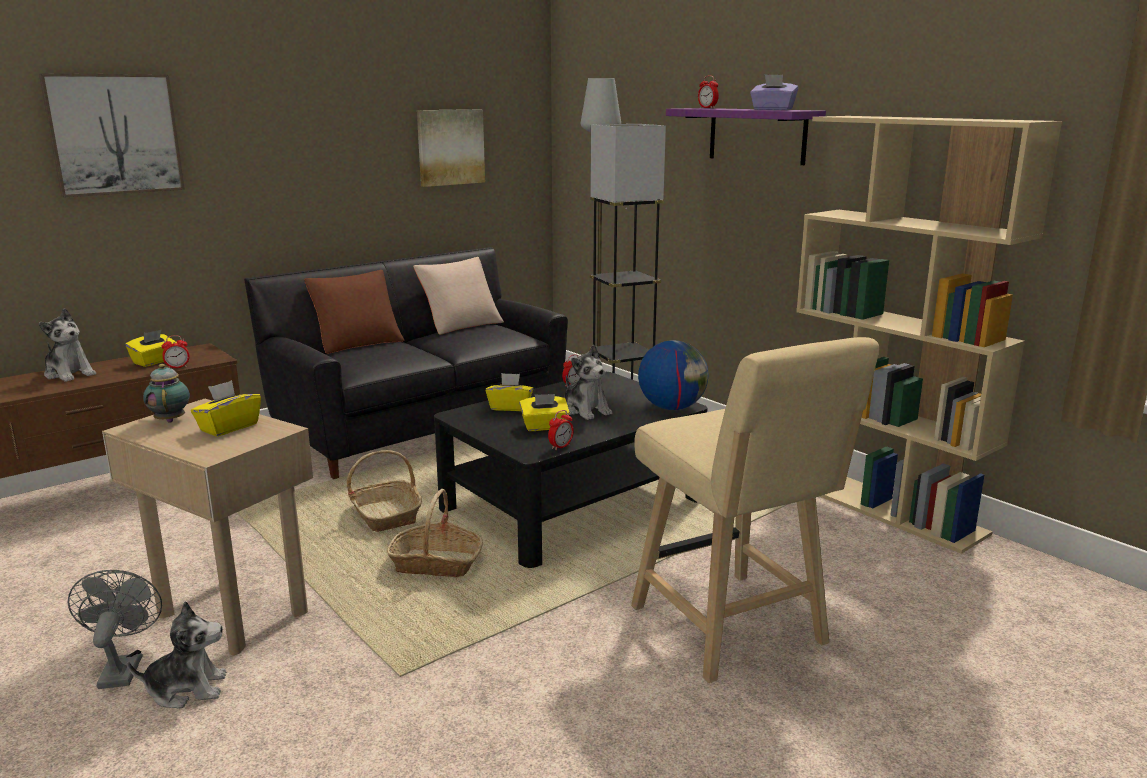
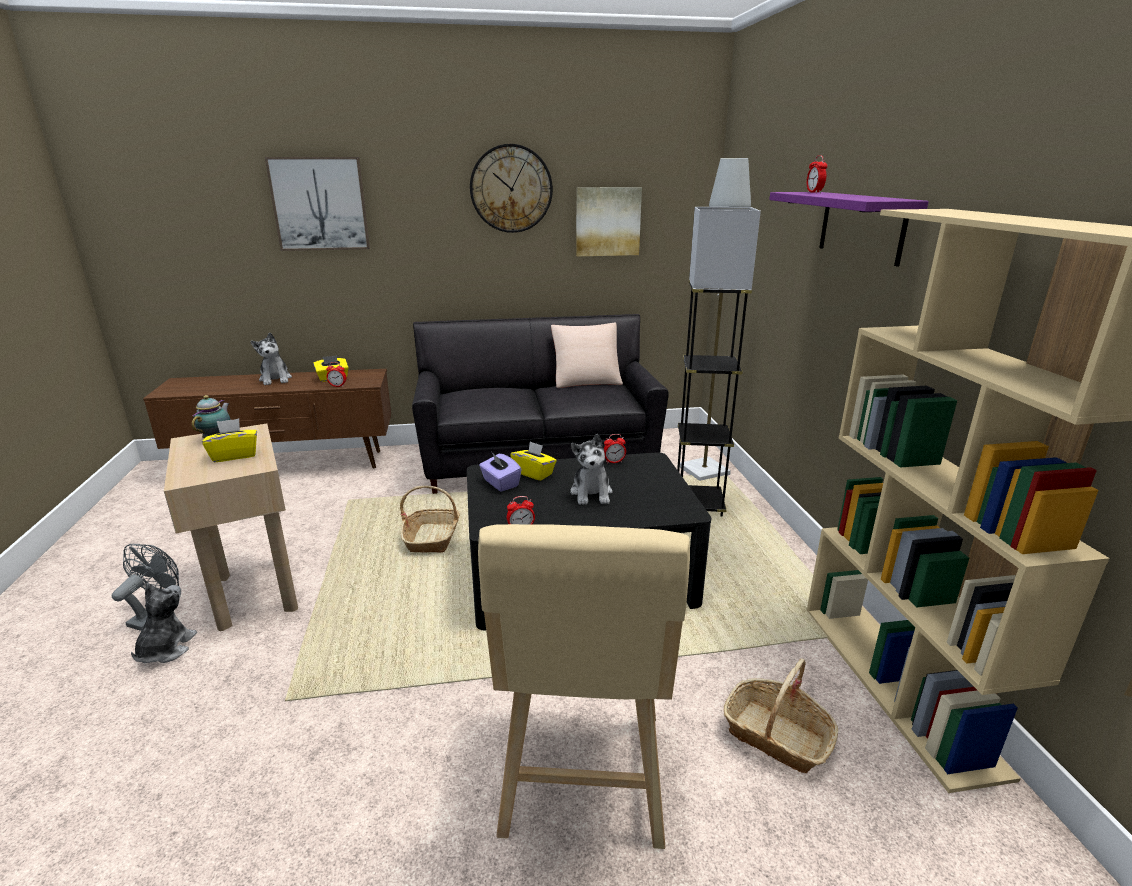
camera: 30 degrees right, 5 degrees up
(187, 689) = (165, 649): plush toy -> plush toy turned 105 degrees counterclockwise
(348, 112) = (511, 189): none -> wall clock
(357, 342) = (490, 384): brown pillow -> none
(436, 564) = (419, 598): basket -> basket (776, 736)
(544, 427) = (535, 502): yellow tissue box -> none
(672, 408) = (673, 511): globe -> none
(772, 109) = (863, 197): purple tissue box -> purple tissue box (500, 483)

